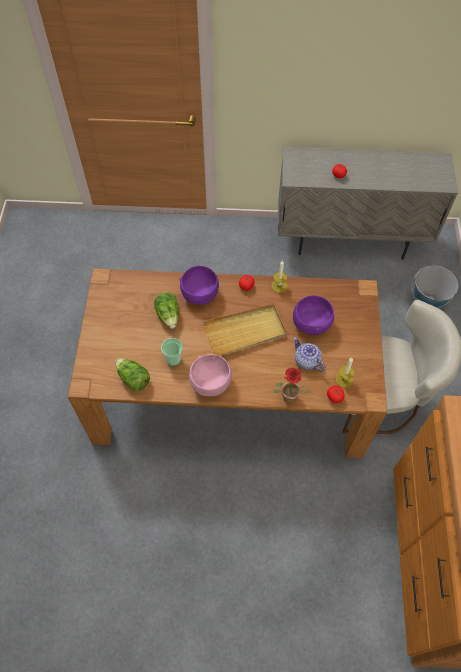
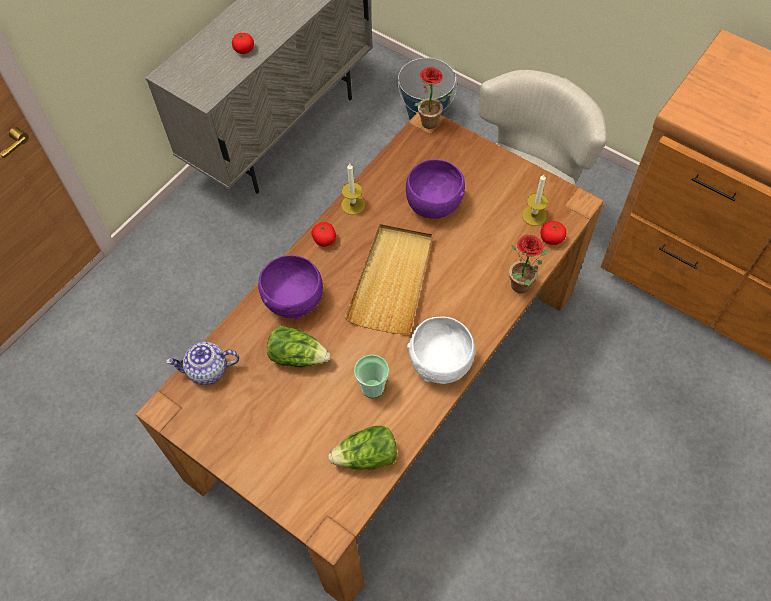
camera: 55 degrees left, 0 degrees up
(211, 382) = (440, 361): pink bowl -> white bowl
(307, 361) = (483, 238): teapot -> teapot (208, 370)
(364, 291) = (429, 125): none -> potted plant

